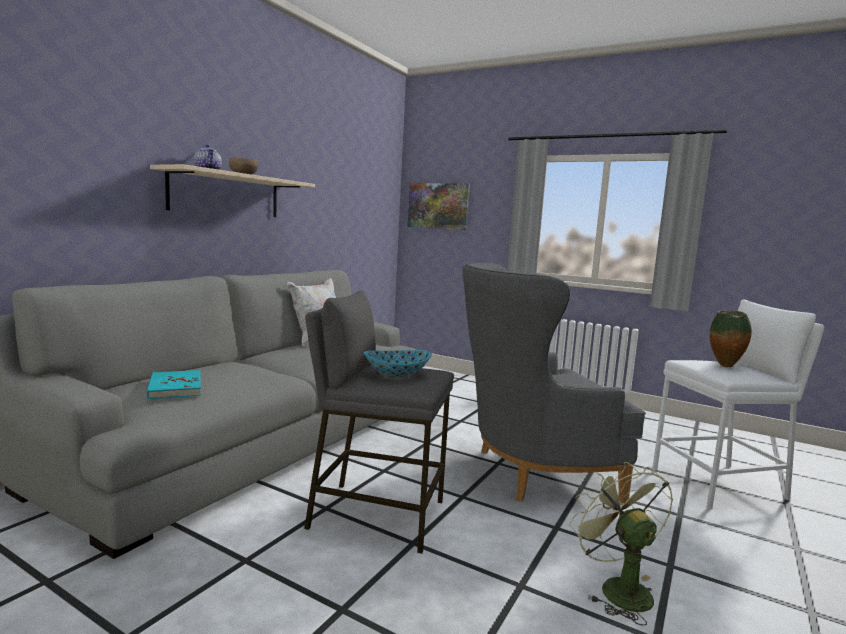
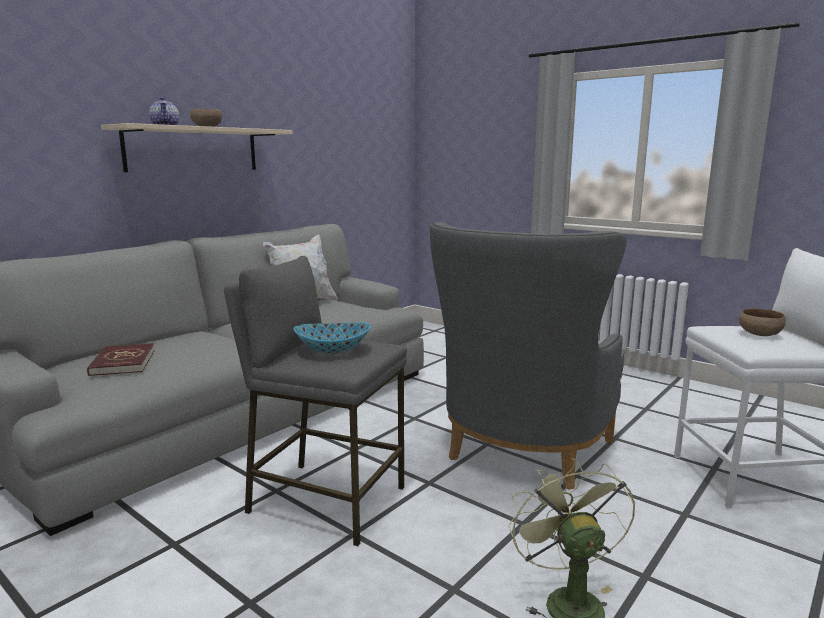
camera: 10 degrees right, 5 degrees up
(175, 387) = (122, 362): turquoise book -> red book
(438, 206) = (456, 142): picture -> none
(529, 472) = (519, 455): grey armchair -> grey armchair turned 60 degrees counterclockwise
(725, 366) = (759, 335): vase -> brown bowl

